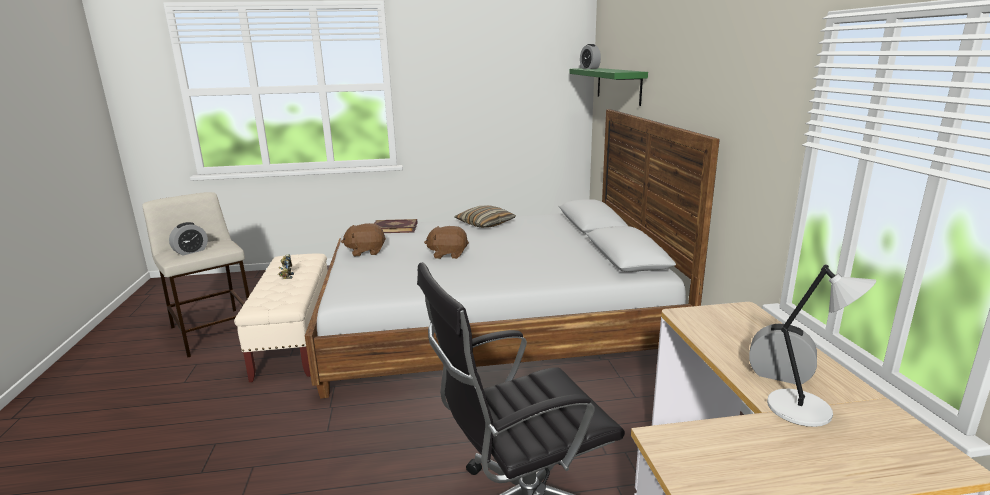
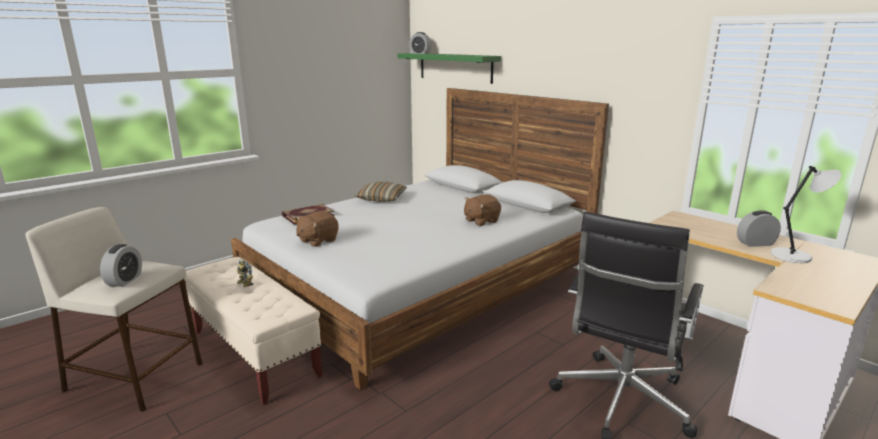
camera: 35 degrees left, 0 degrees up
(448, 254) = (397, 227): brown plush toy -> brown plush toy (481, 221)

